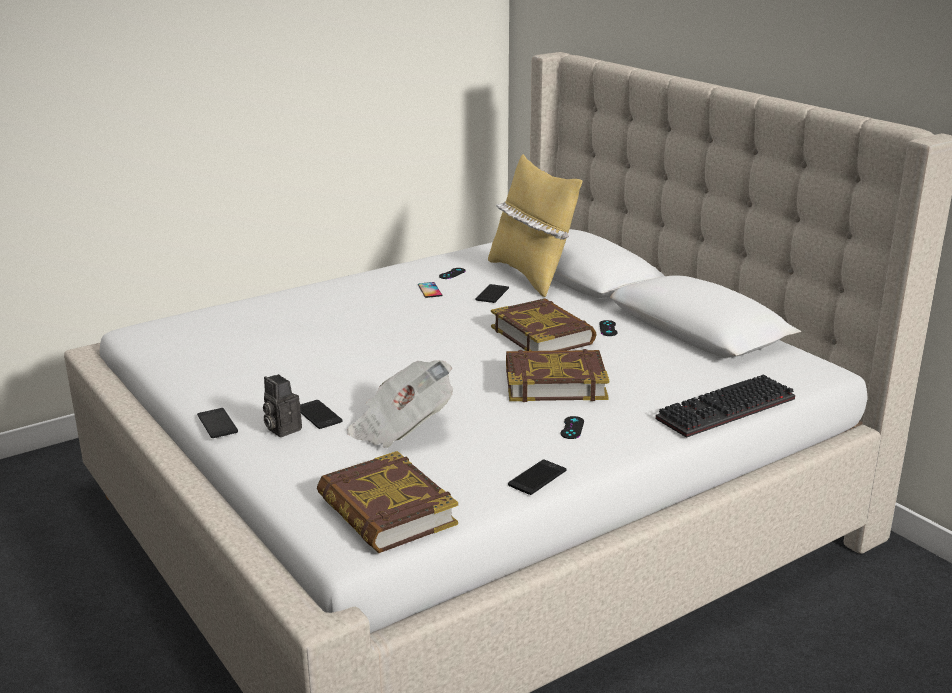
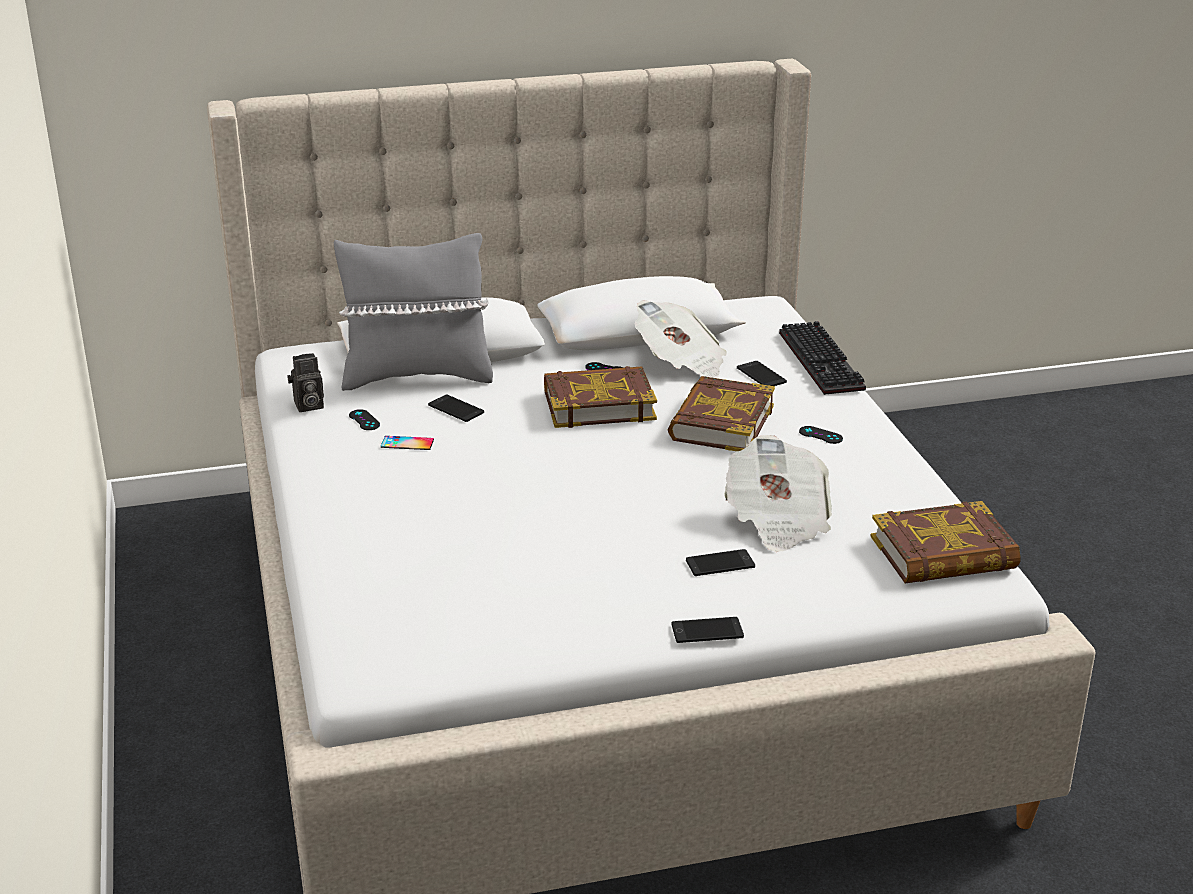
camera: 70 degrees left, 5 degrees up
(281, 429) = (741, 590): camera -> camera (307, 406)
(531, 275) = (417, 376): yellow pillow -> grey pillow
(537, 478) = (908, 471): phone -> phone (761, 375)
(651, 353) = (681, 363): none -> newspaper

